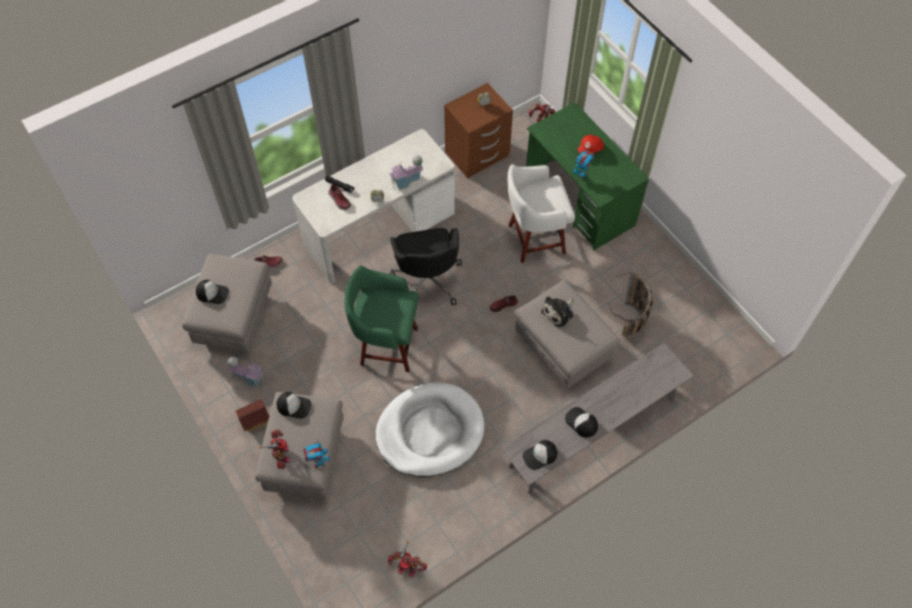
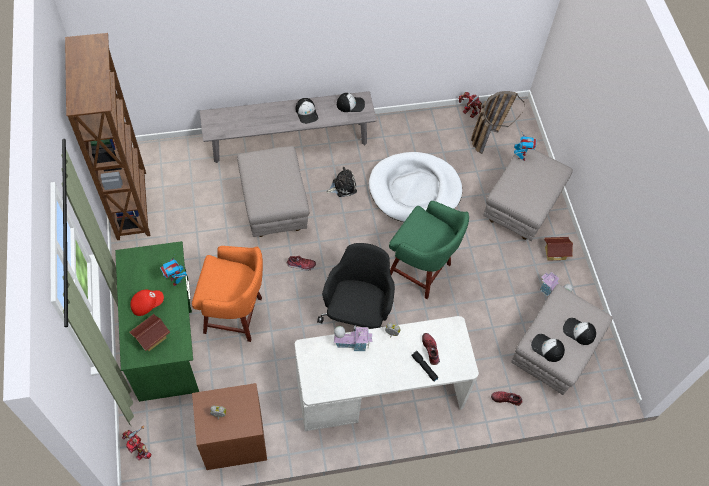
camera: 160 degrees left, 0 degrees up
(281, 455) = (549, 171): toy robot -> none
(294, 406) = (528, 203): cap -> cap (547, 348)
(534, 239) = (235, 315): white stool -> orange stool
(559, 312) = (274, 189): plush toy -> plush toy (342, 186)
(567, 129) = (152, 338): none -> toy house
(629, 327) = (206, 203): basket -> basket (489, 135)
(695, 297) = (132, 204): none -> brown bookcase

